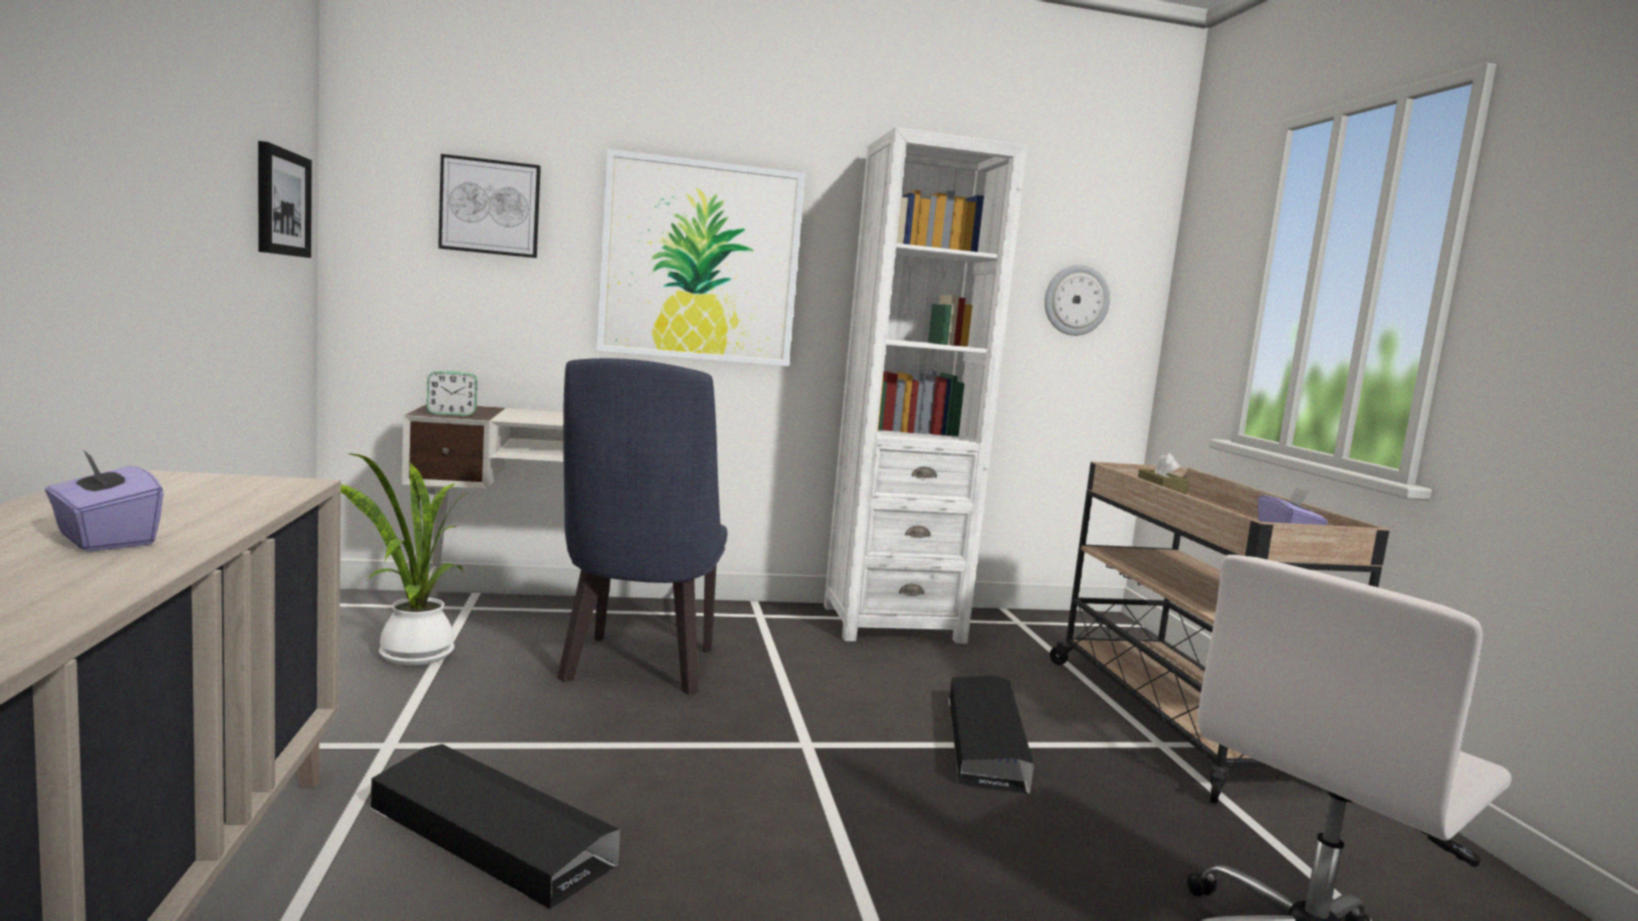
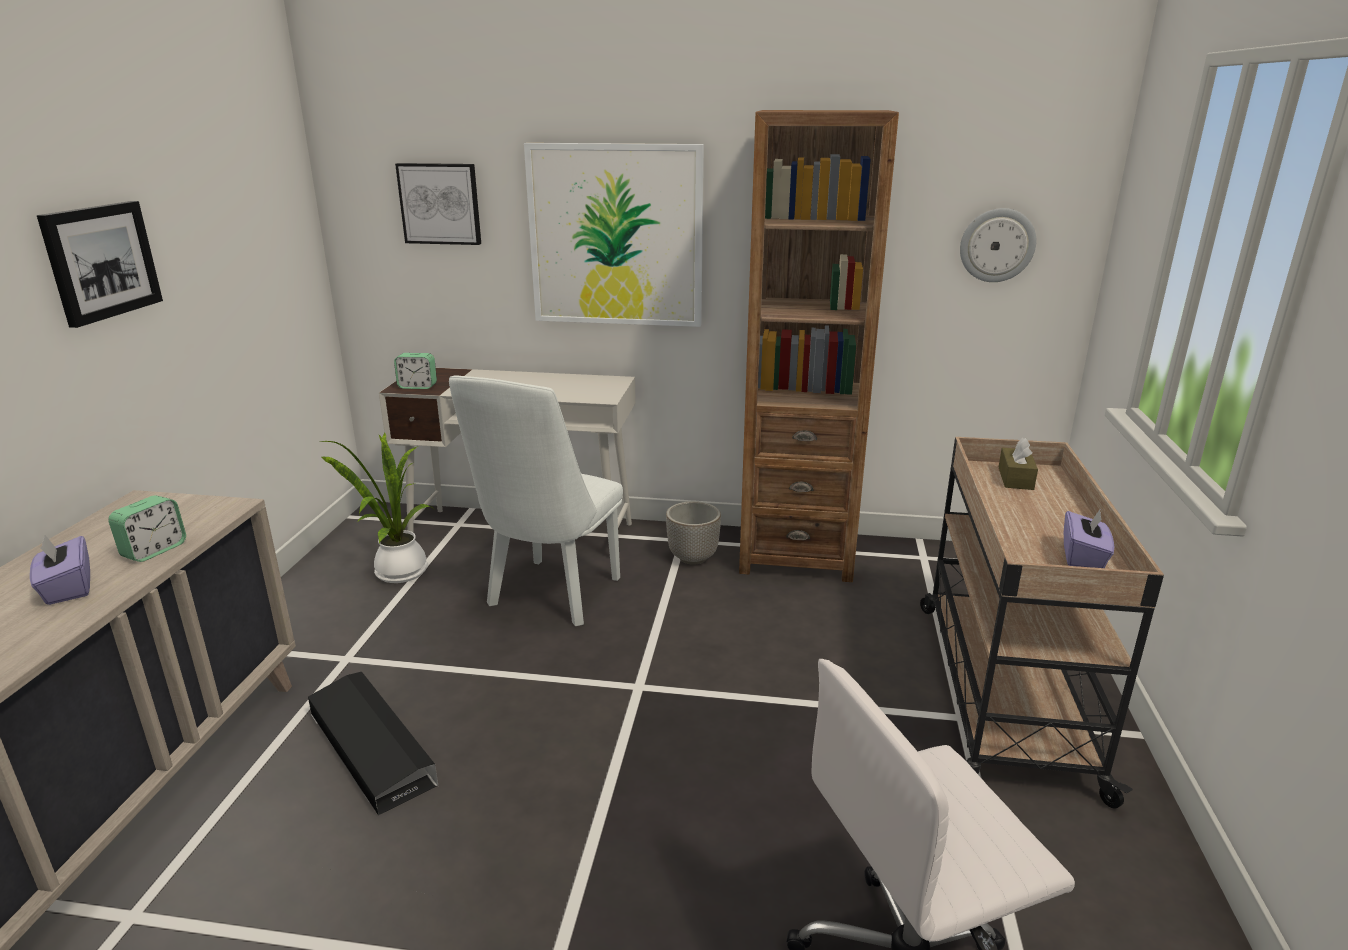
camera: 20 degrees right, 15 degrees up
(219, 512) = (154, 550): none -> alarm clock
(281, 202) = (272, 233): picture -> picture (101, 261)
(637, 670) = (550, 597): blue chair -> white chair
(783, 629) = (693, 557): none -> planter
(892, 624) = (796, 554): white bookcase -> brown bookcase
(985, 741) = (793, 698): black storage box -> none

